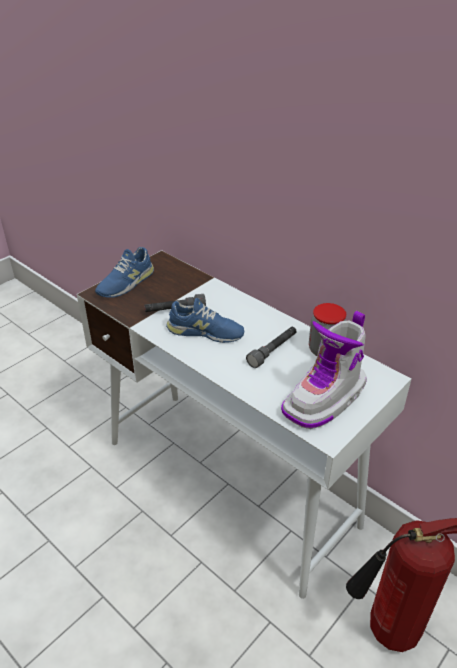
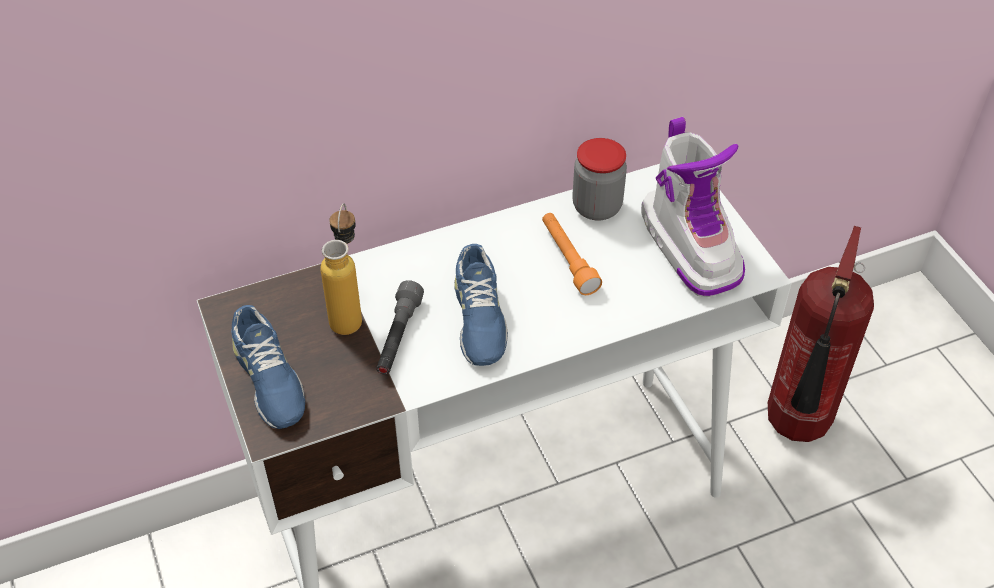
camera: 65 degrees left, 10 degrees up
(180, 291) = (349, 313): none -> bottle
(205, 332) = (478, 318): blue shoe -> blue shoe turned 135 degrees clockwise
(273, 351) = (568, 259): grey flashlight -> orange flashlight

